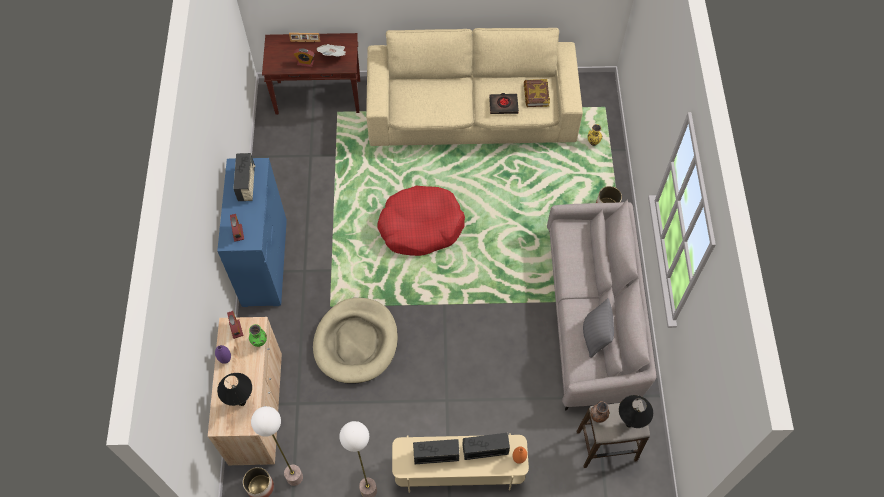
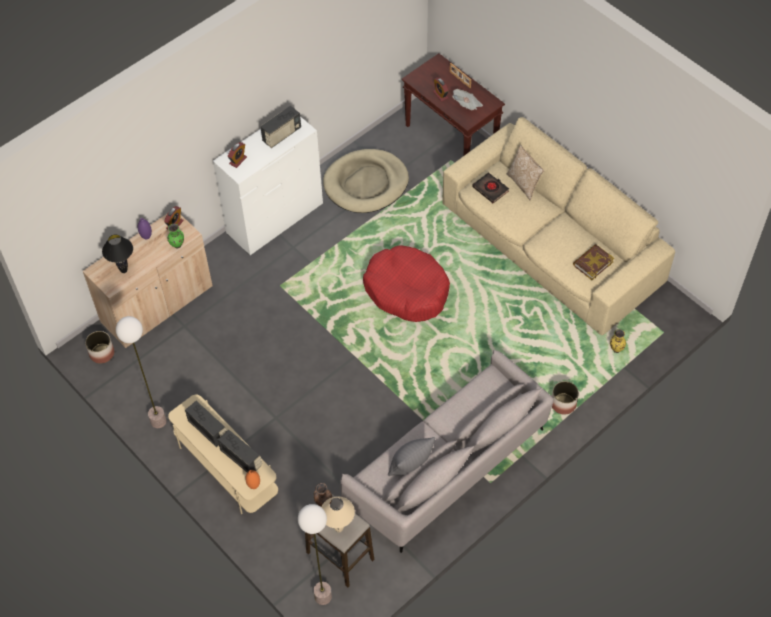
camera: 50 degrees right, 5 degrees down
(264, 263) = (275, 219): blue dresser -> white dresser
(294, 477) = (127, 368): floor lamp -> floor lamp (322, 596)
(356, 342) = (267, 324): beige dog bed -> beige dog bed (366, 183)
(427, 80) = (524, 184): none -> pillow
(503, 105) = (557, 249): black book -> black book (490, 189)
(628, 424) = (339, 529): black table lamp -> beige table lamp

